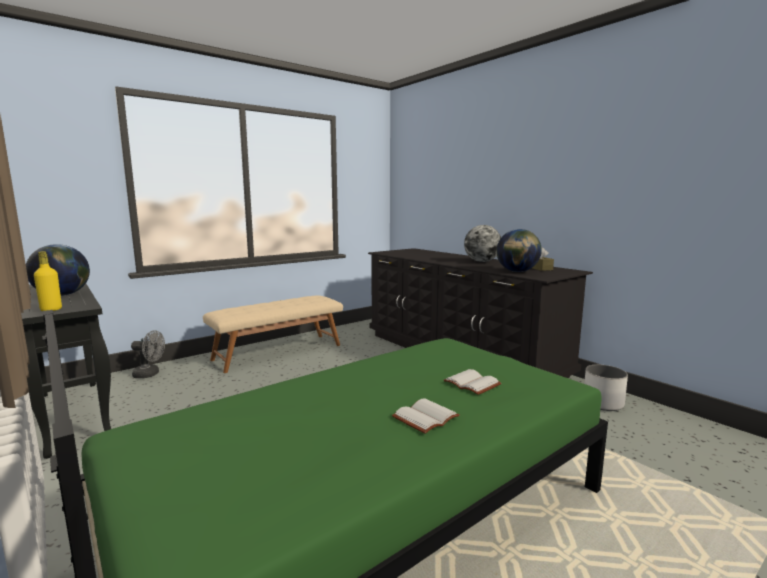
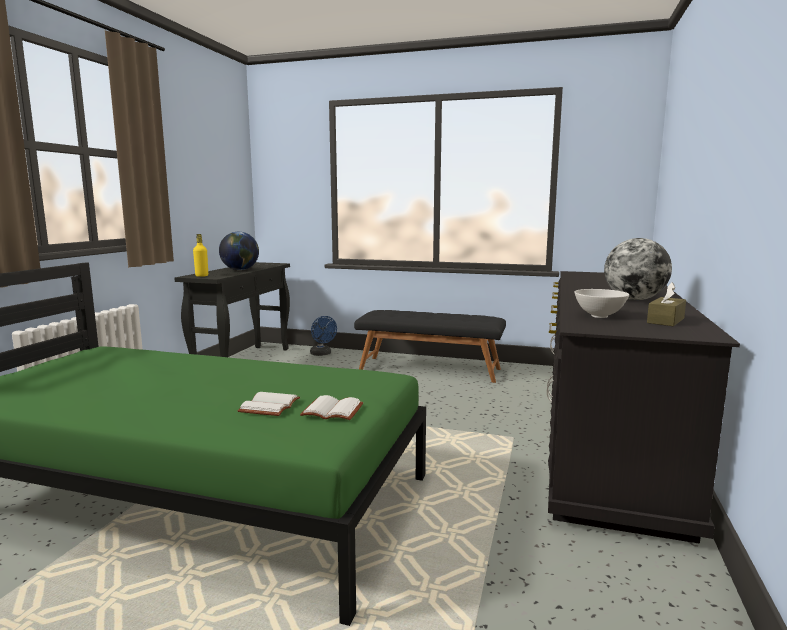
camera: 55 degrees right, 0 degrees up
(150, 374) = (322, 354): grey fan -> blue fan
(278, 352) = (430, 369): beige bench -> black bench
(426, 418) = (167, 404): white book -> white book (331, 411)
(517, 271) = (599, 316): globe -> white bowl
(602, 403) = (647, 594): white planter -> none

